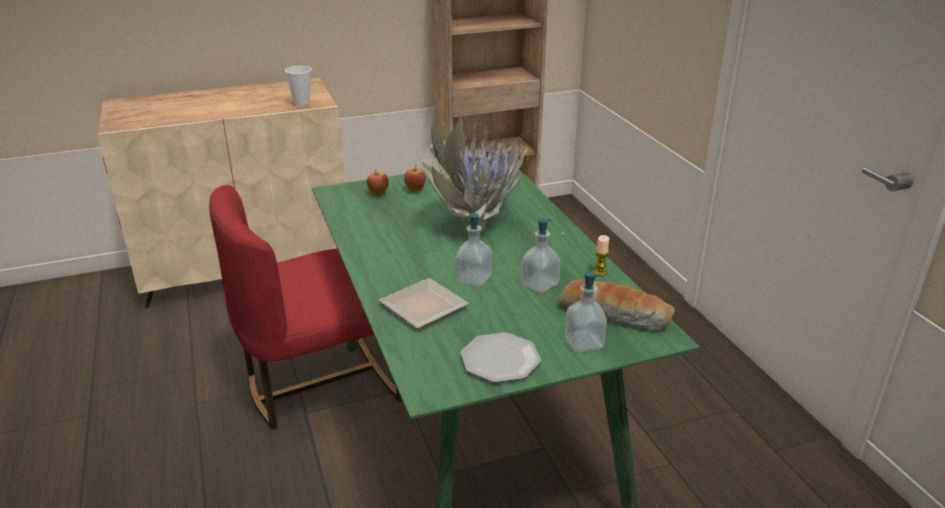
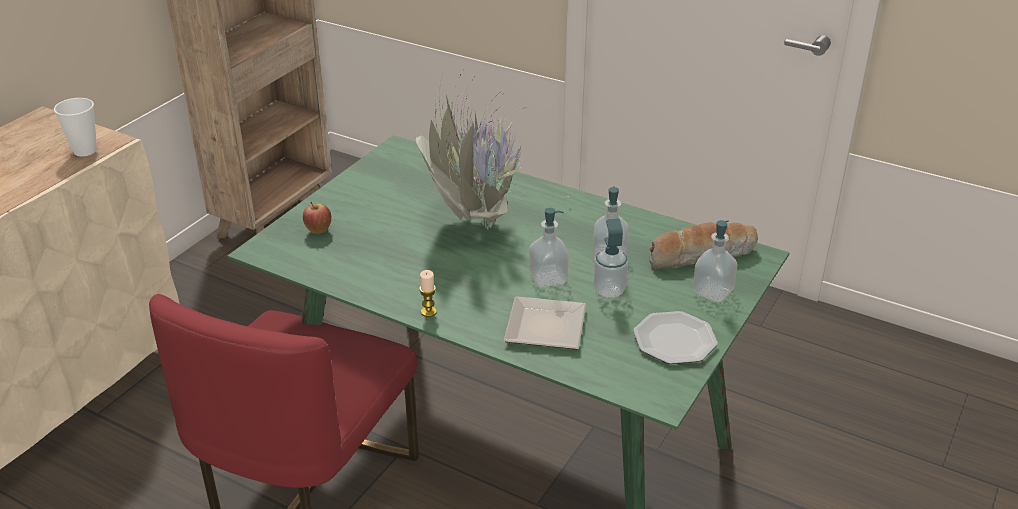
camera: 40 degrees left, 5 degrees up
(415, 190) = (351, 210): apple -> none
(504, 305) = (609, 291): none -> soap dispenser
(600, 272) = (639, 221): candle -> candle (428, 312)

